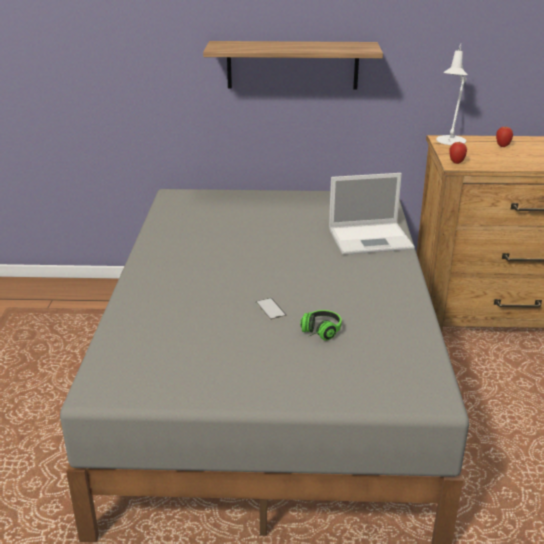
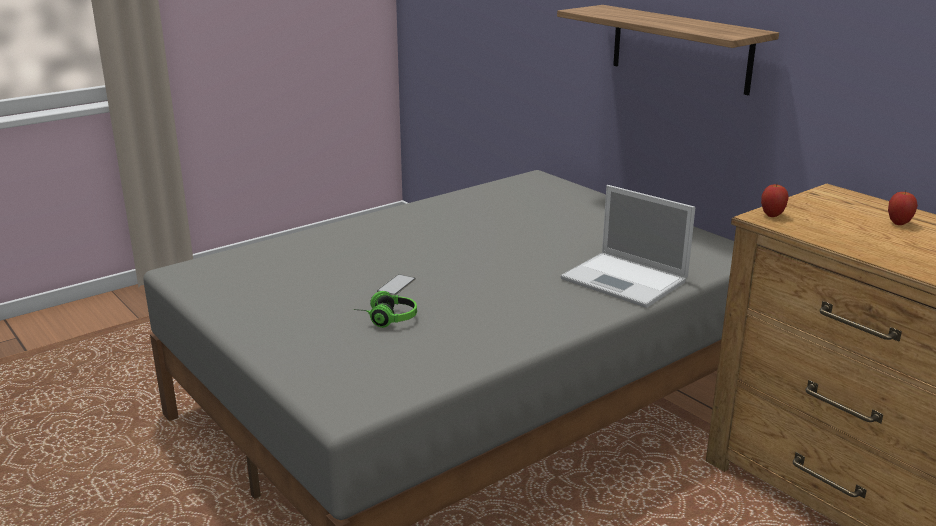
camera: 50 degrees right, 5 degrees down
(449, 141) = (834, 197): white table lamp -> none

